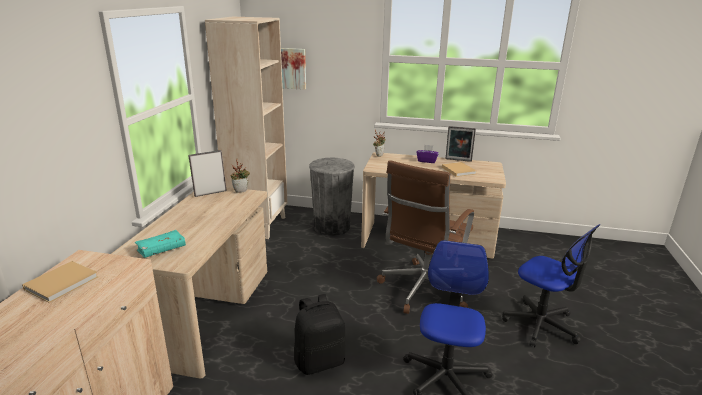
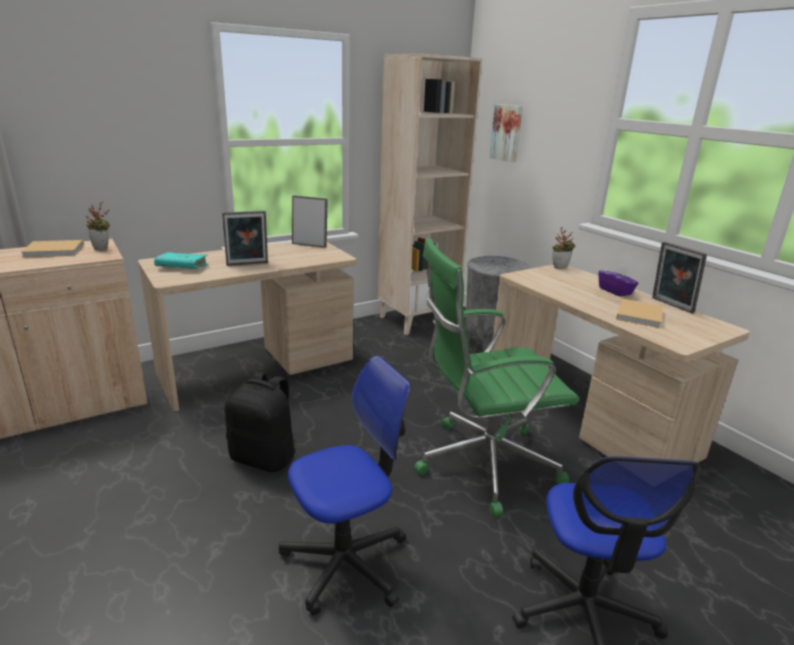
camera: 45 degrees right, 0 degrees up
(206, 225) = (247, 264): none -> picture frame
(241, 190) = (337, 251): potted plant -> potted plant (103, 249)
(423, 290) = (482, 464): brown office chair -> green office chair

